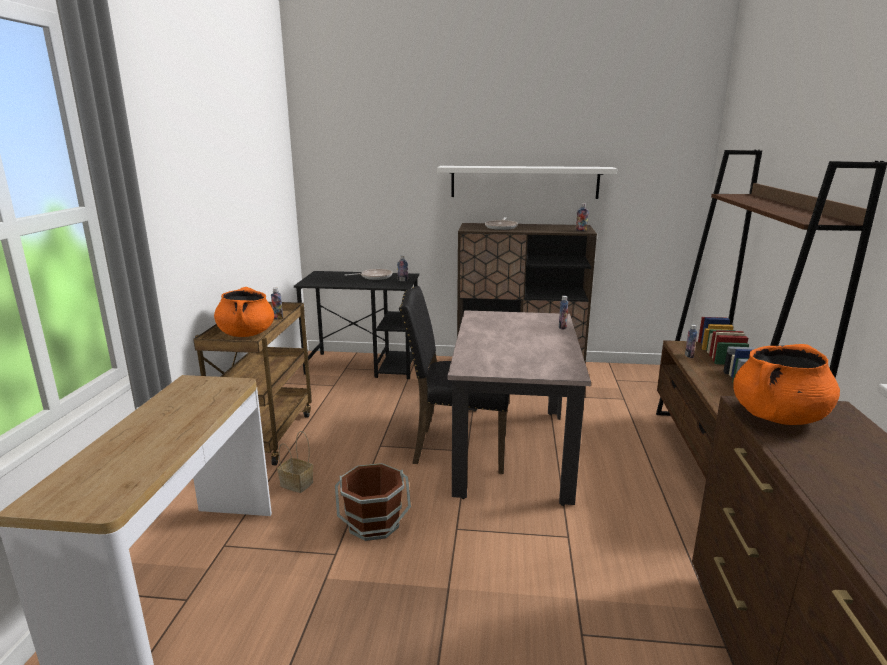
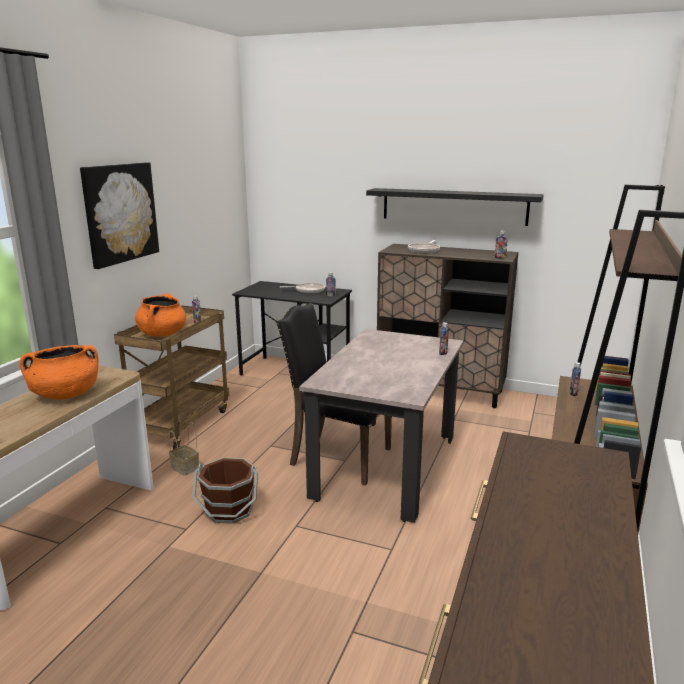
camera: 15 degrees right, 0 degrees up
(189, 194) = (120, 213): none -> picture
(524, 182) = (454, 206): white shelf -> black shelf
(778, 417) = (536, 457): orange cooking pot -> orange cooking pot (65, 395)

